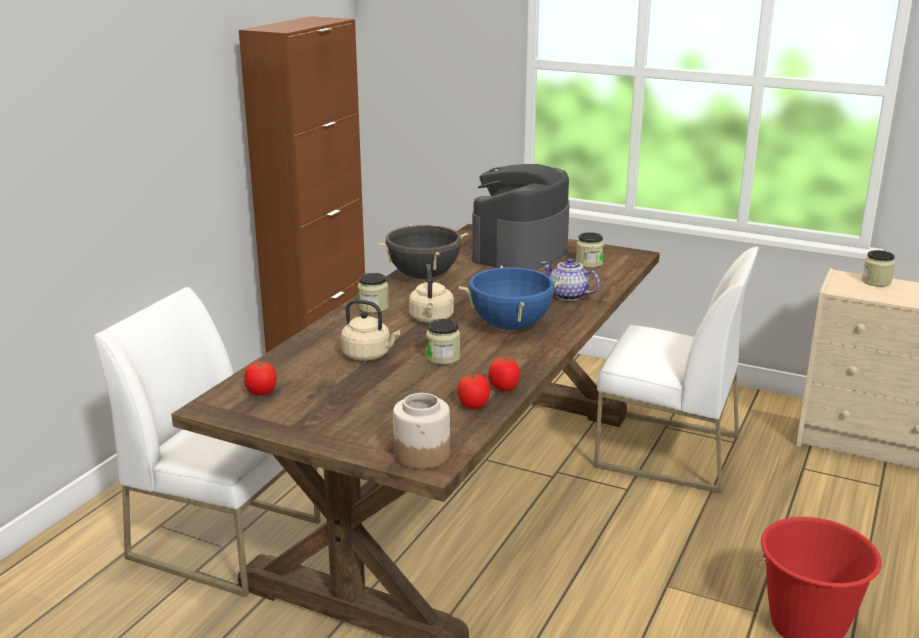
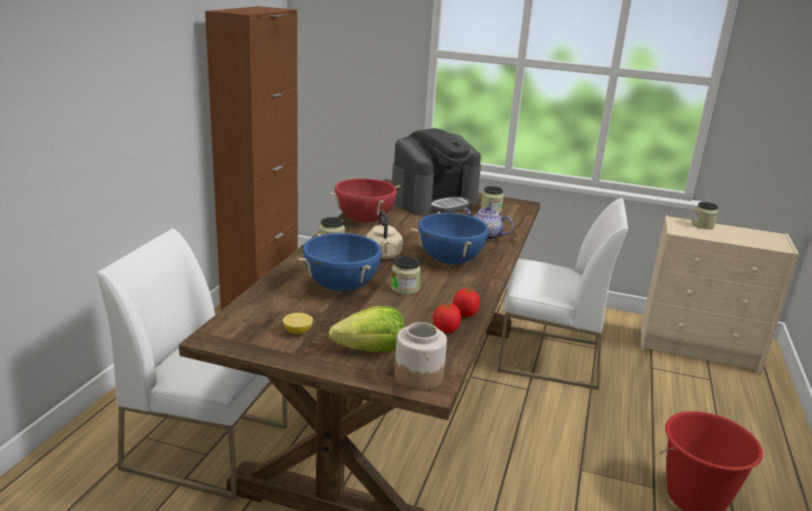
camera: 10 degrees left, 0 degrees up
(261, 392) = (257, 322): tomato -> none
(303, 403) = (298, 332): none -> lemon
(369, 355) = (341, 287): beige kettle -> blue cooking pot
(378, 425) = (371, 350): none -> lettuce
(424, 276) = (364, 220): black cooking pot -> red cooking pot
(520, 252) = (434, 201): coffee machine -> coffee machine turned 150 degrees counterclockwise

